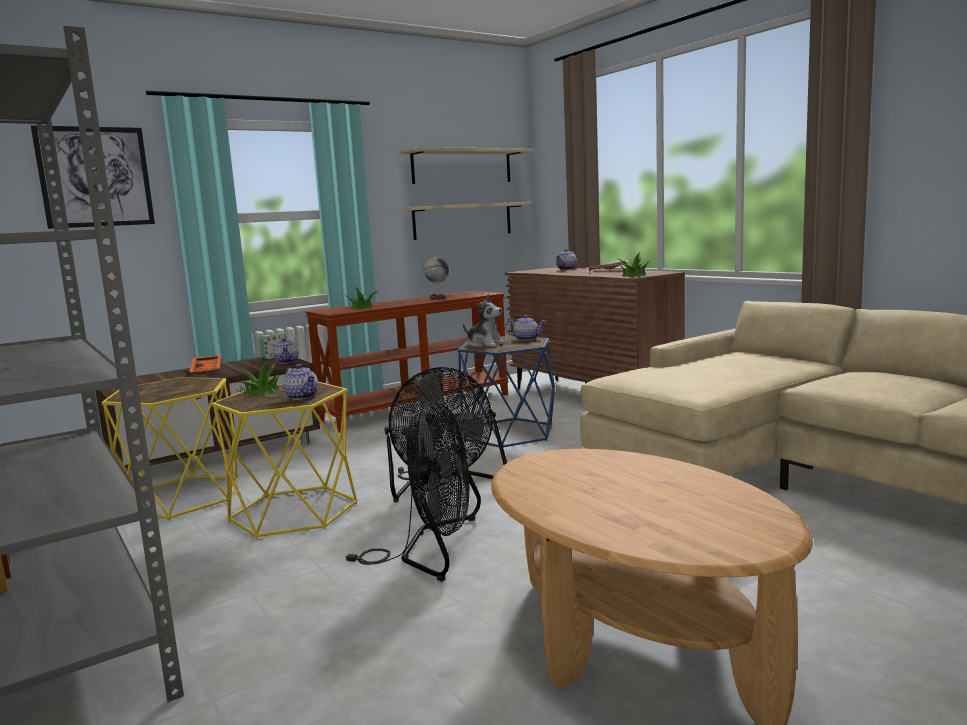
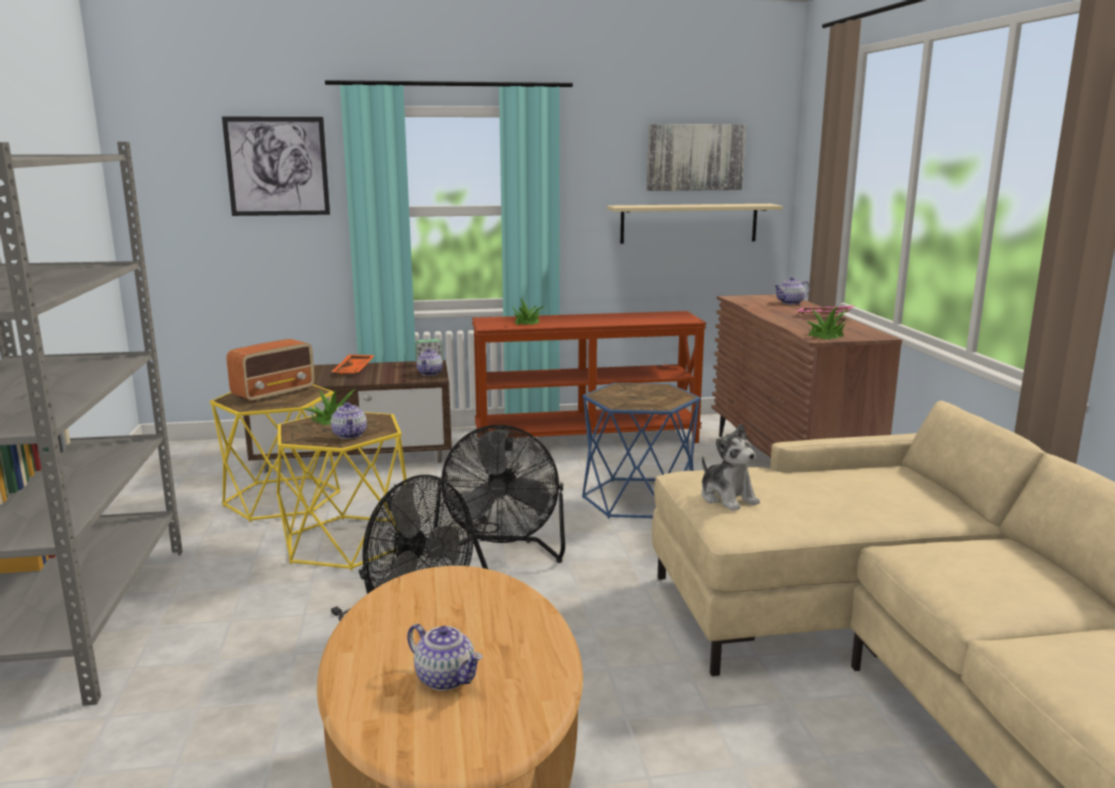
camera: 25 degrees right, 5 degrees up
(166, 387) = (275, 393): none -> radio
(438, 298) = (623, 319): globe -> none
(462, 166) = (695, 157): beige shelf -> picture
(485, 344) = (618, 394): plush toy -> plush toy (727, 498)
(526, 339) = (673, 394): teapot -> teapot (446, 678)

